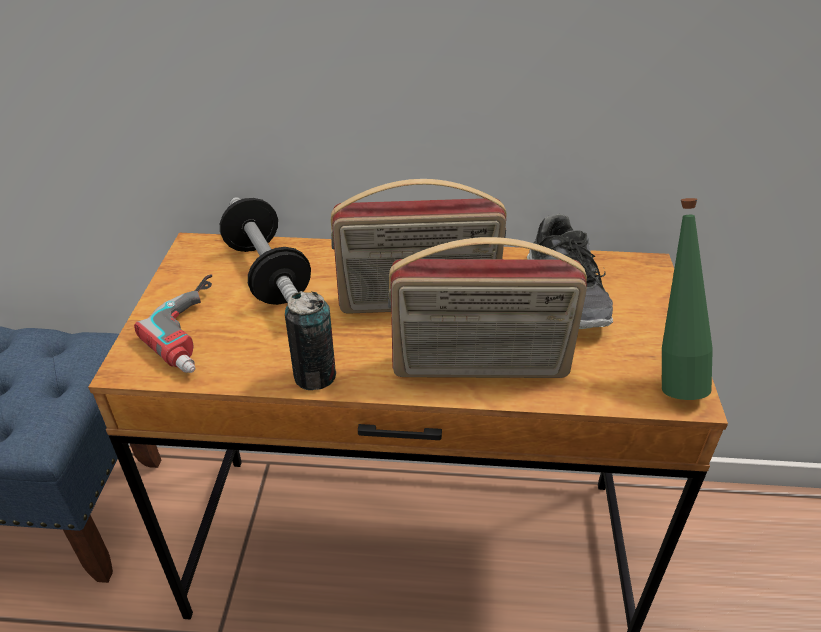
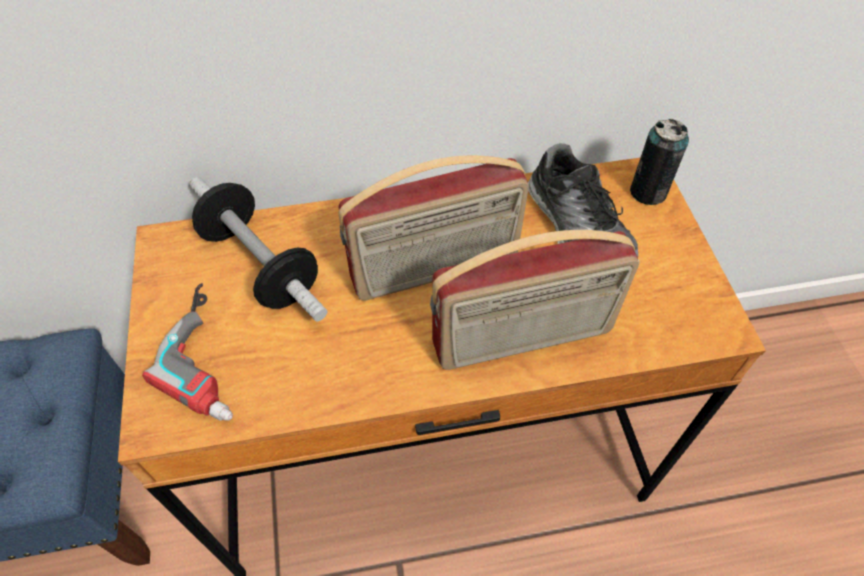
camera: 15 degrees left, 15 degrees up
(315, 376) = (361, 389): can -> can (648, 192)
(668, 376) = (700, 309): green bottle -> none

